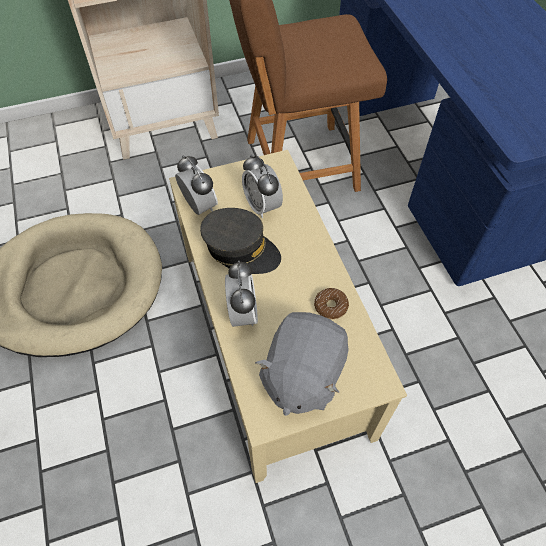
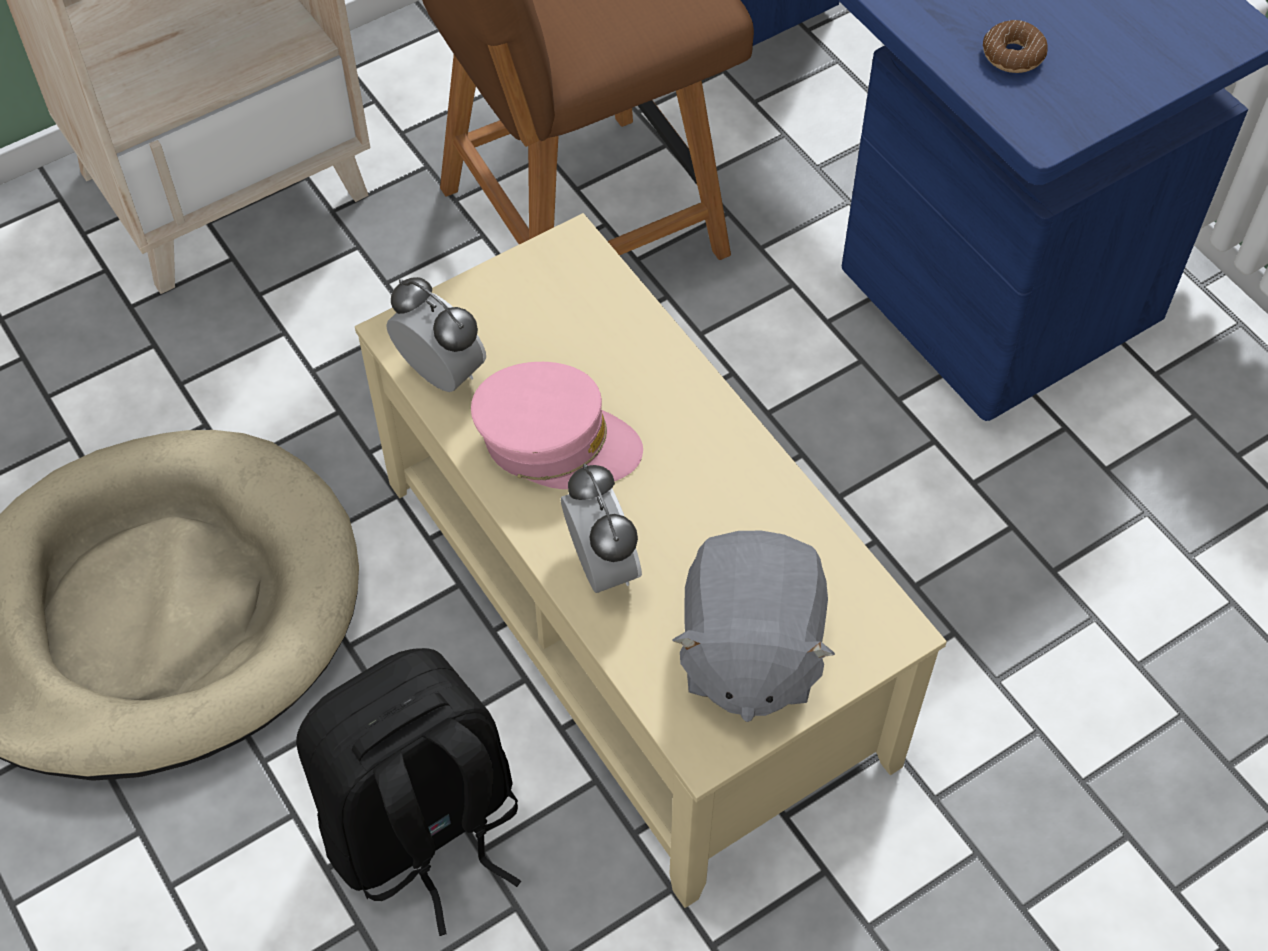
camera: 15 degrees left, 0 degrees up
(150, 412) = (423, 830): none -> black backpack
(241, 249) = (556, 442): grey cap -> pink cap
(262, 206) = (570, 345): alarm clock -> none
(331, 306) = (765, 514): donut -> donut (1013, 55)

